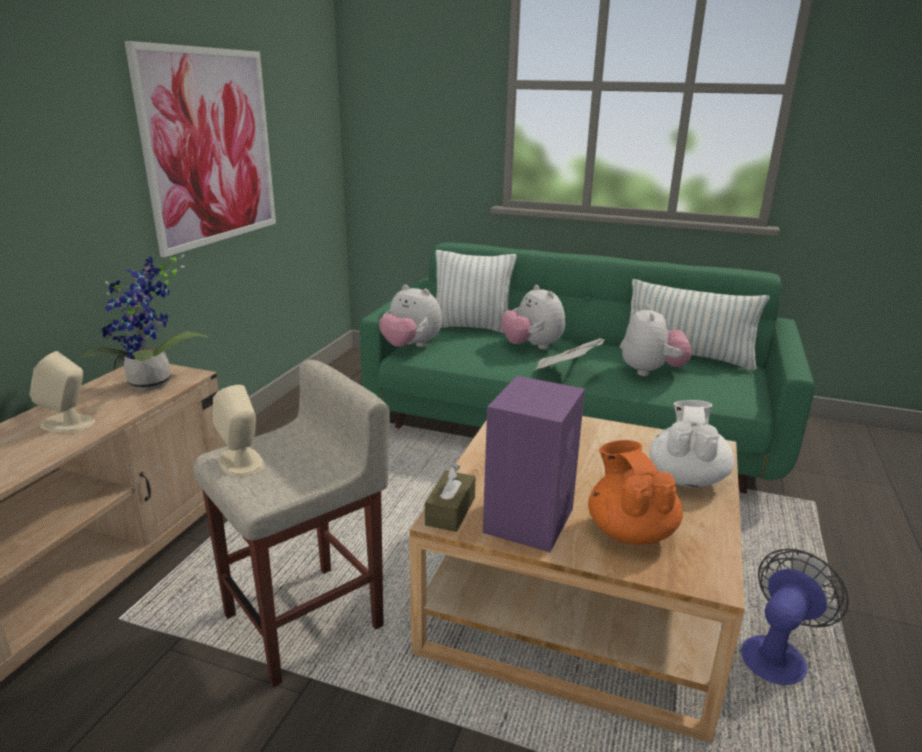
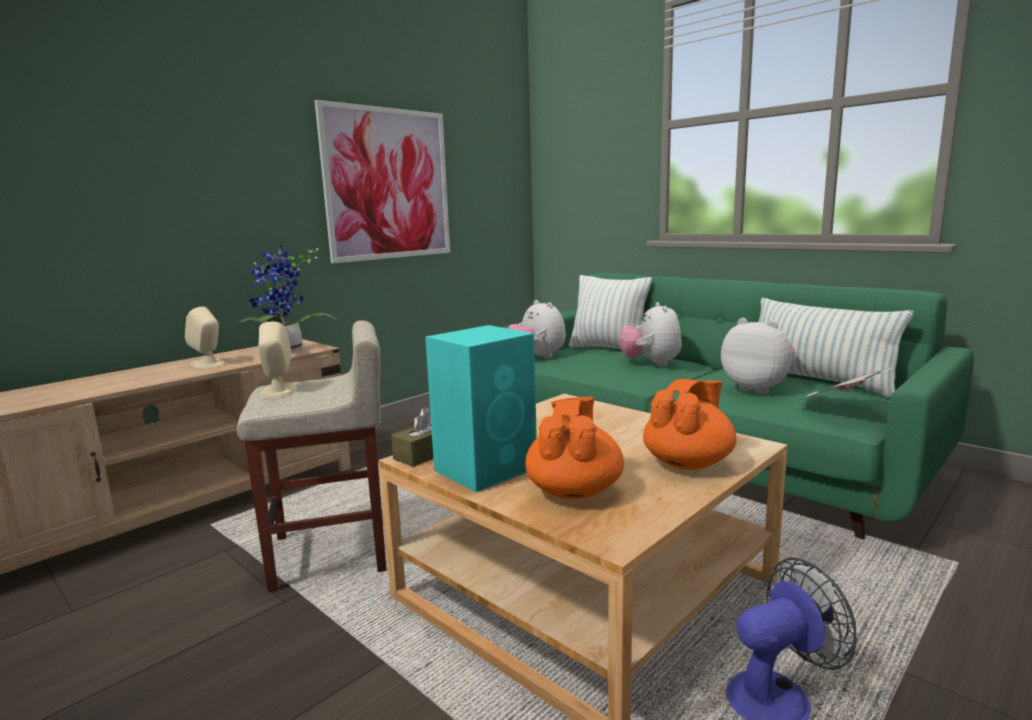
camera: 25 degrees right, 10 degrees down
(529, 519) = (487, 468): purple speaker -> turquoise speaker
(565, 371) = (664, 382): newspaper -> newspaper (840, 406)
(651, 372) = (757, 388): plush toy -> plush toy turned 75 degrees counterclockwise
(686, 477) = (688, 463): white teapot -> orange teapot

